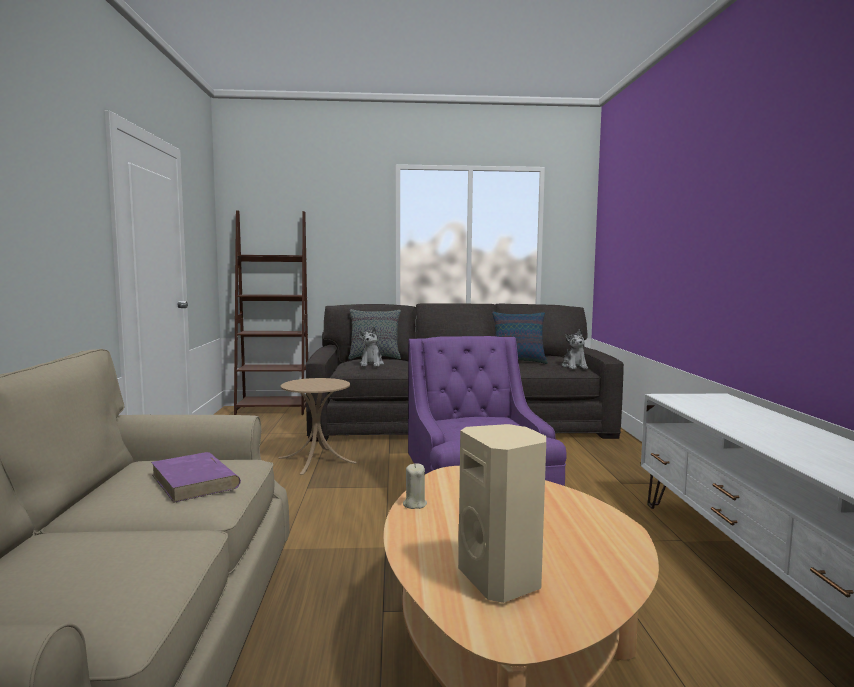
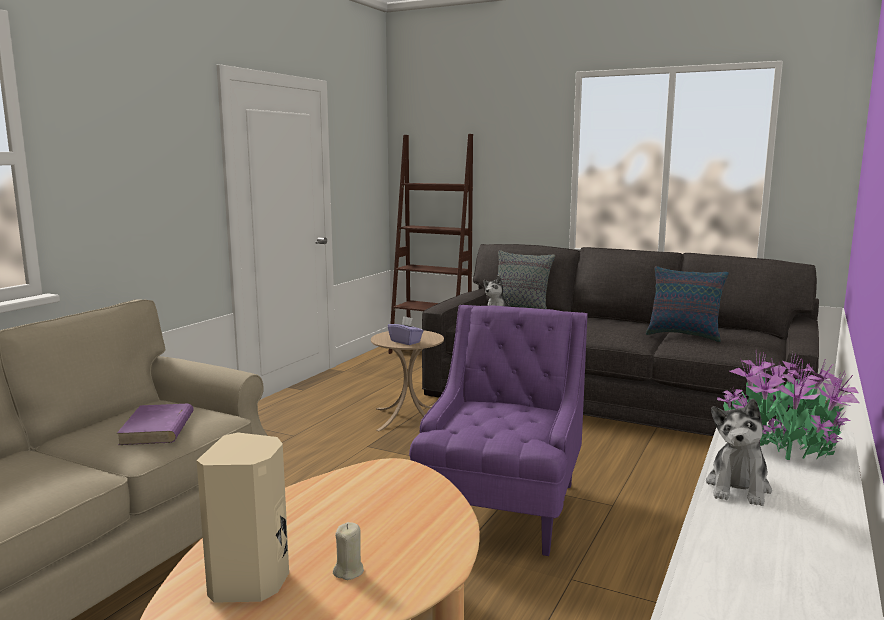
camera: 30 degrees right, 5 degrees up
(319, 386) = (405, 342): none -> purple tissue box
(414, 504) = (302, 491): beige candle -> beige candle (348, 571)
(574, 366) = (754, 351): plush toy -> plush toy (738, 488)
(709, 403) = (781, 443): none -> potted plant

